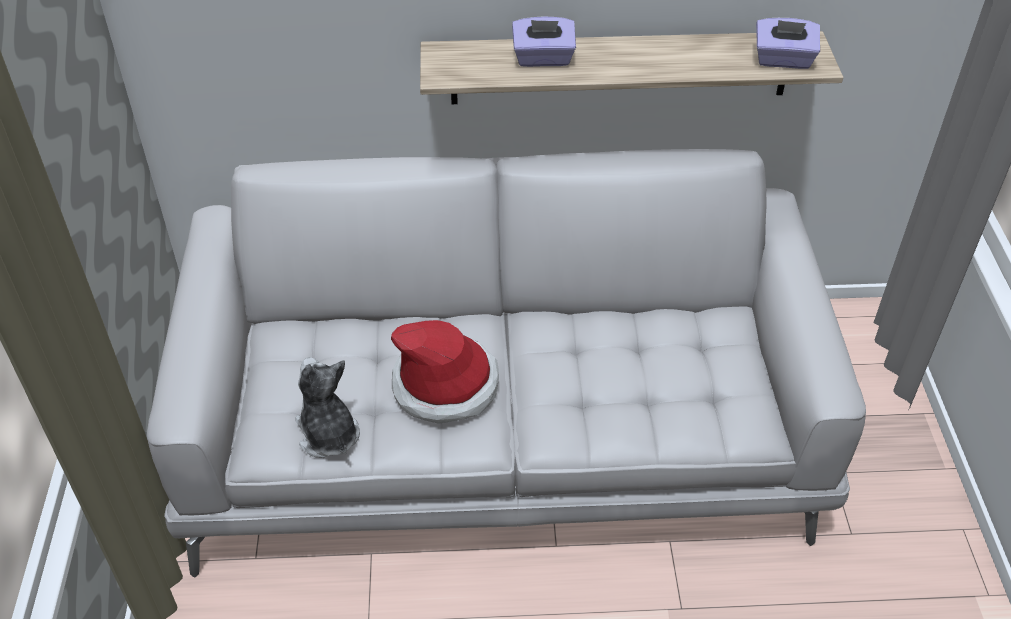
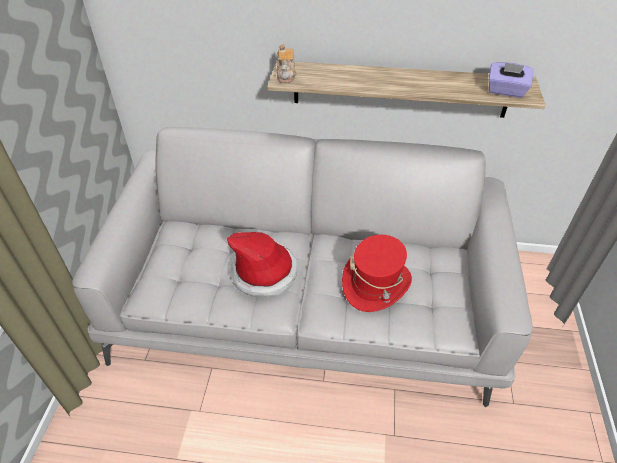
camera: 10 degrees right, 0 degrees up
(328, 434) = (186, 294): plush toy -> none
(445, 67) = (286, 75): none -> teapot
(543, 59) = (349, 76): purple tissue box -> none
(624, 378) = (376, 284): none -> red hat

